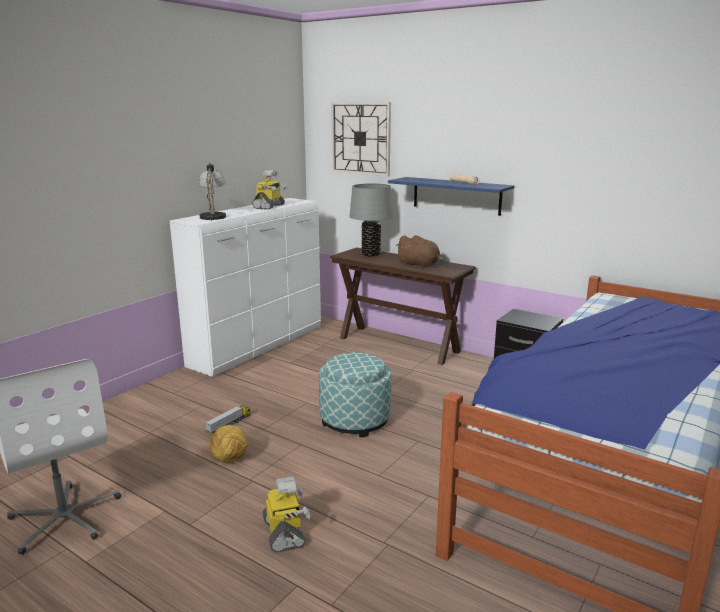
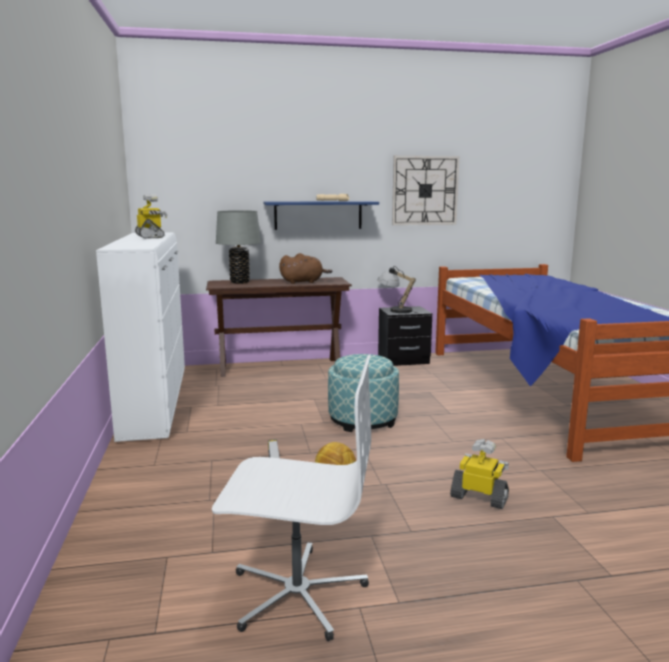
camera: 45 degrees left, 5 degrees down
(213, 216) = (130, 244): table lamp -> table lamp (395, 310)
(361, 138) = (206, 165): wall clock -> wall clock (425, 190)

